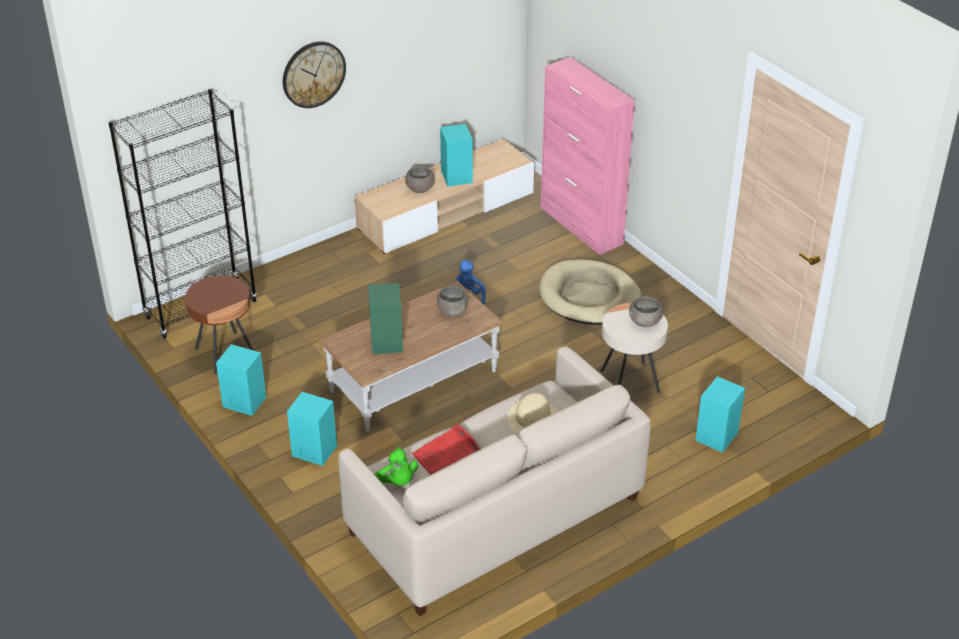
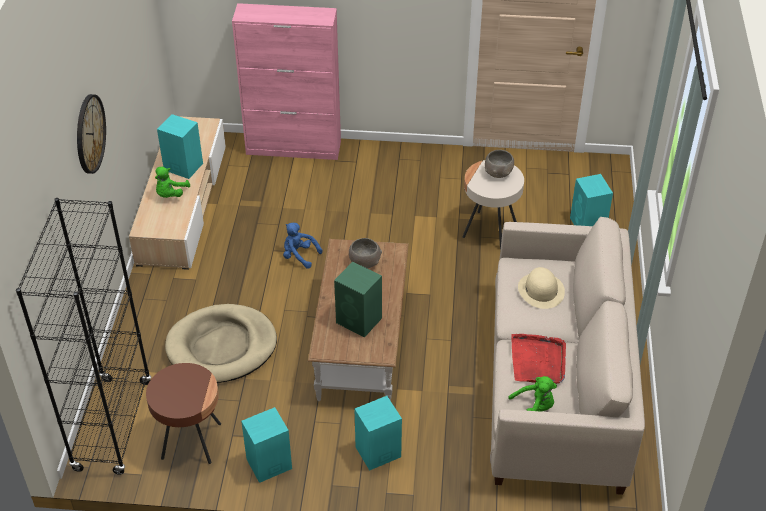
camera: 50 degrees left, 5 degrees up
(420, 188) = (170, 194): grey bowl -> green plush toy
(589, 297) = (377, 193): beige dog bed -> beige dog bed (222, 347)

